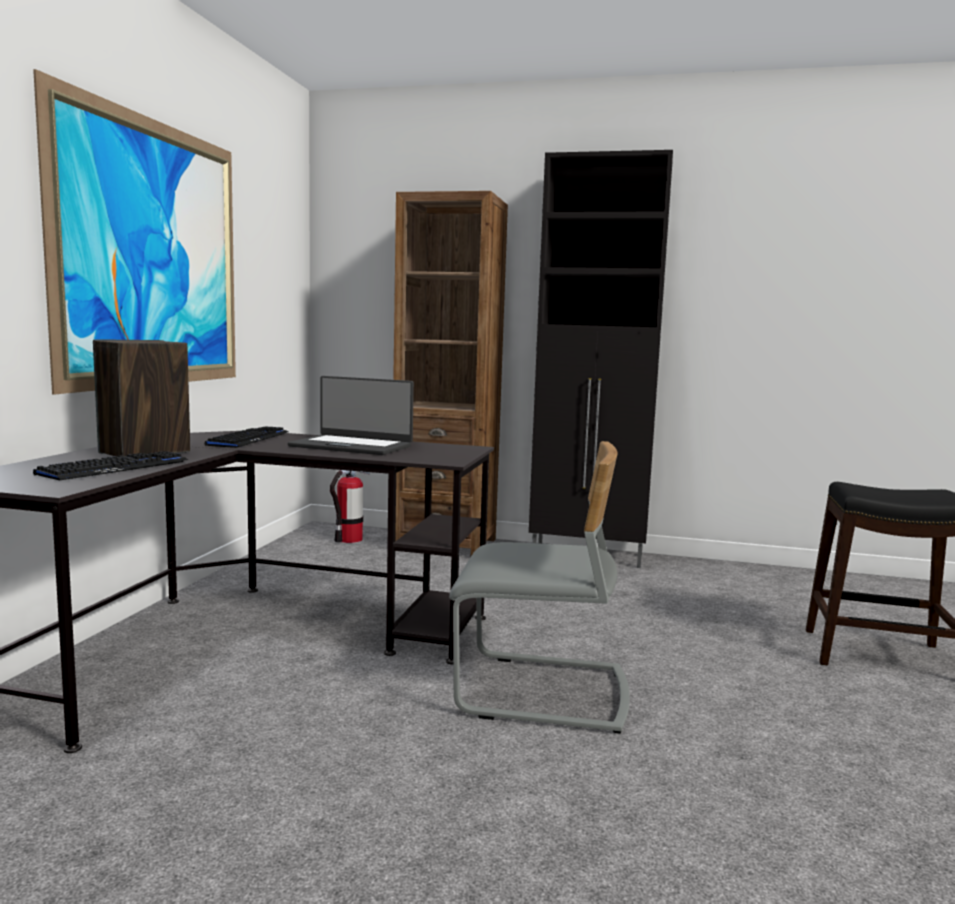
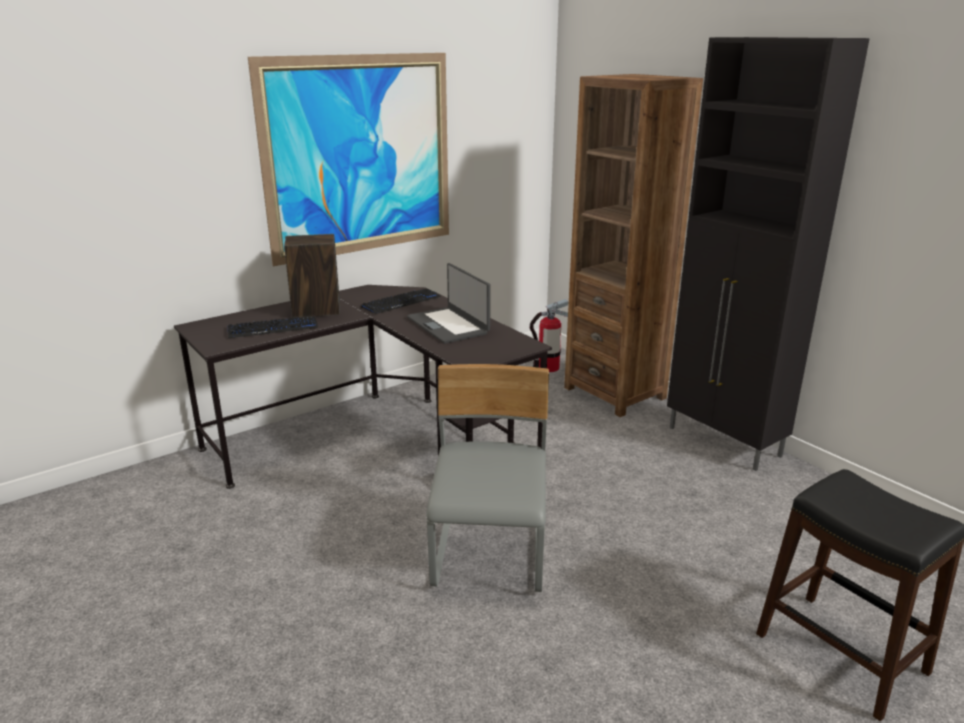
camera: 40 degrees right, 15 degrees up
(542, 692) = (491, 555): grey chair -> grey chair turned 135 degrees counterclockwise

